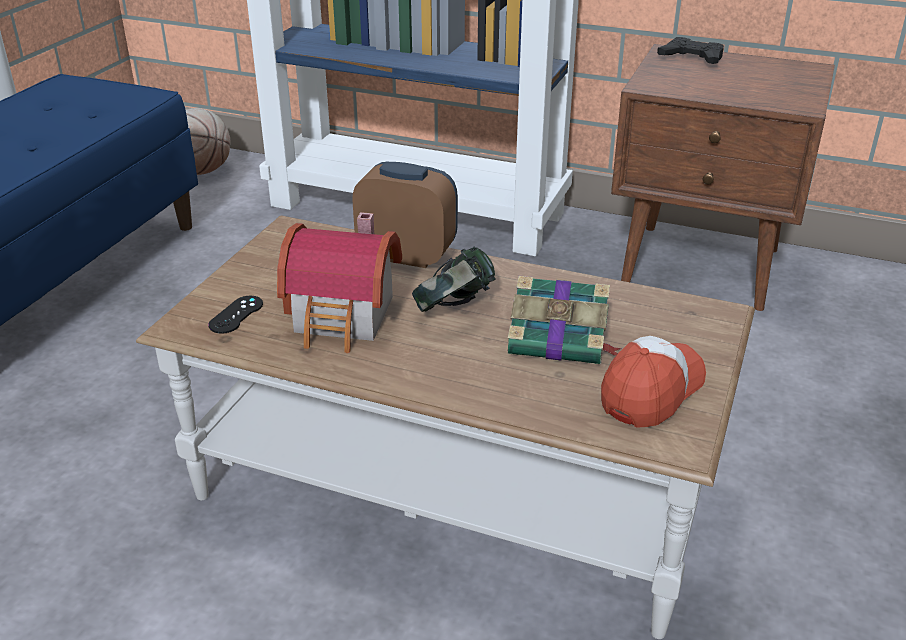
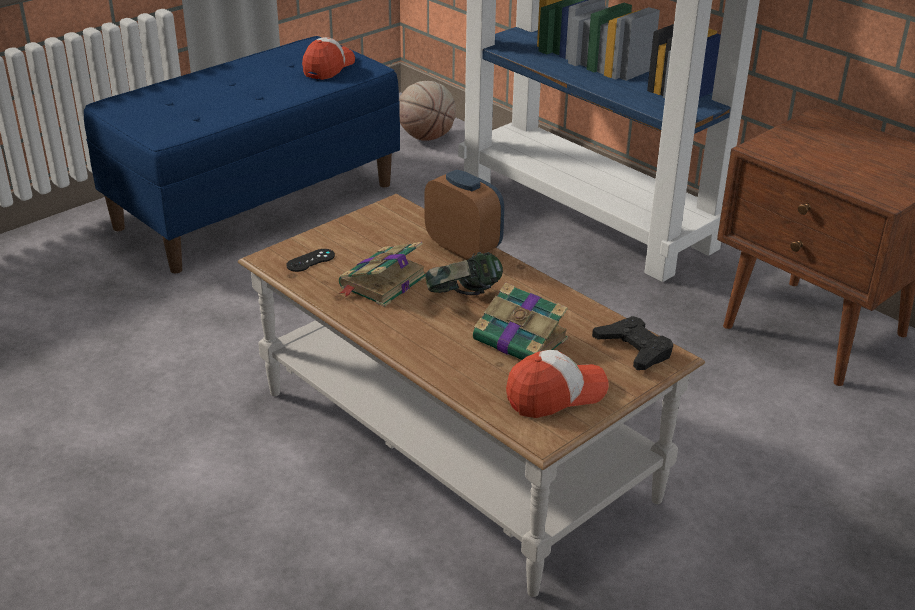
camera: 25 degrees right, 0 degrees up
(98, 102) = (328, 67): none -> cap
(345, 318) = (381, 283): toy house -> book
(692, 58) = (834, 129): black game controller -> black game controller (634, 349)

